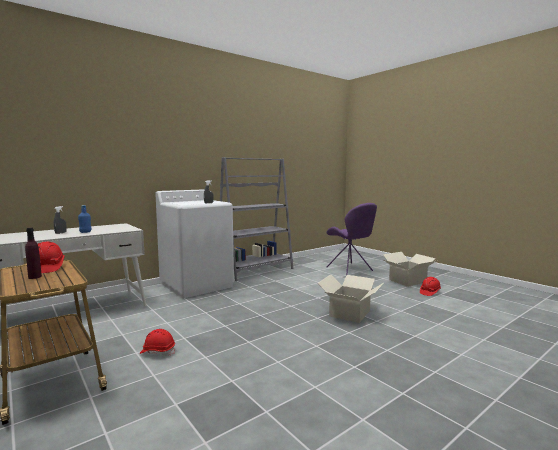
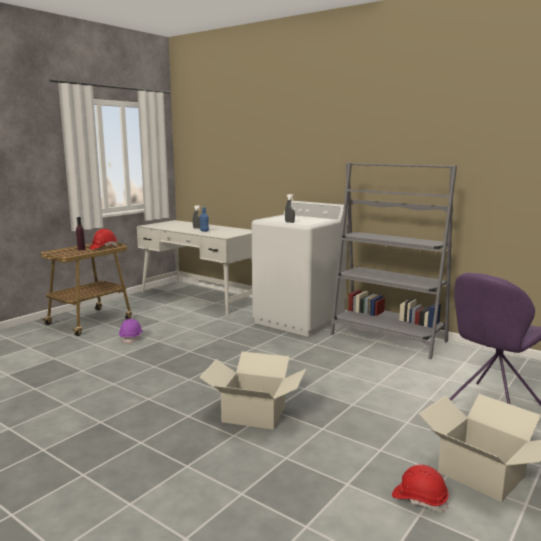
camera: 75 degrees right, 5 degrees up
(158, 352) = (131, 338): red hard hat -> purple hard hat

